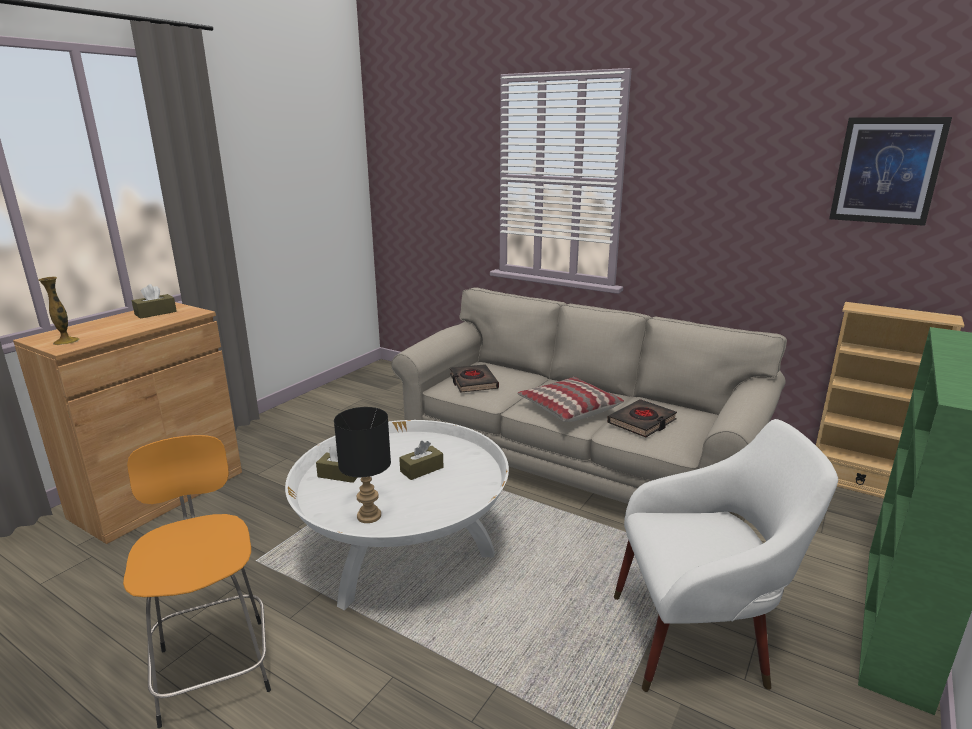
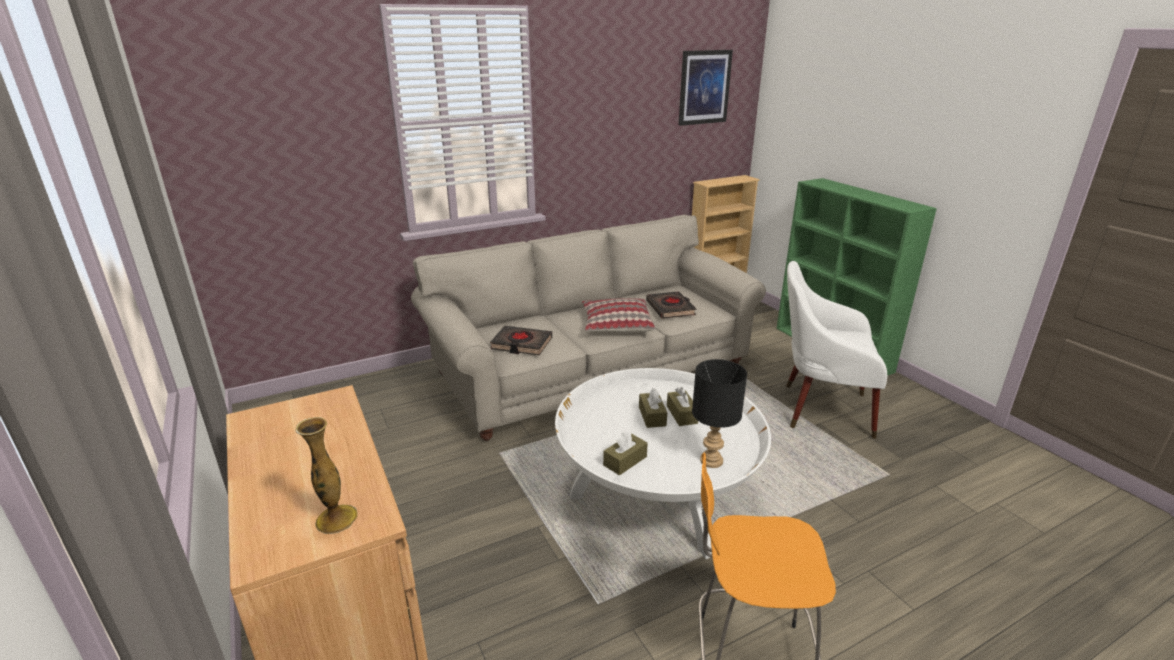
camera: 60 degrees left, 5 degrees up
(155, 313) = (285, 430): brown tissue box -> brown tissue box (682, 414)
(698, 637) = (819, 409): white armchair -> white armchair turned 105 degrees counterclockwise

